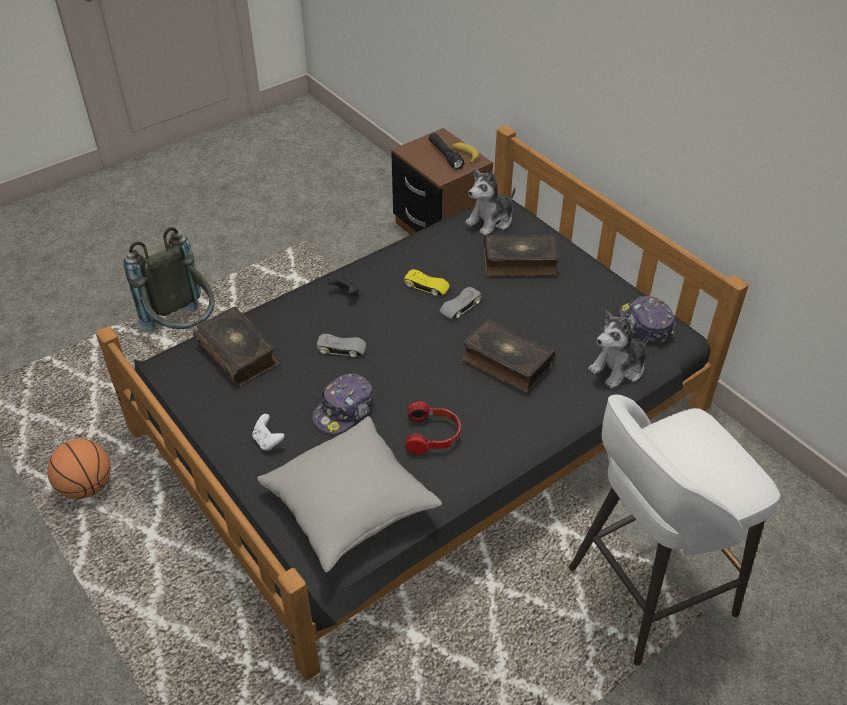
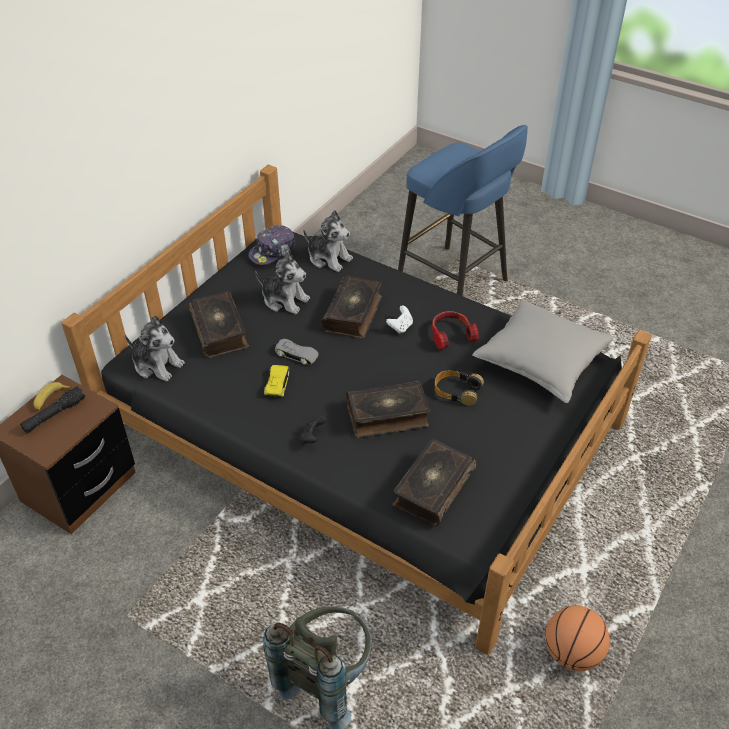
camera: 110 degrees left, 0 degrees up
(268, 441) = (516, 427): white game controller -> white game controller (400, 327)
(341, 348) = (387, 416): grey toy car -> book
(344, 410) = (457, 391): cap -> headphones
(551, 315) = (284, 300): none -> plush toy
(646, 592) = (454, 283): white stool -> blue stool

